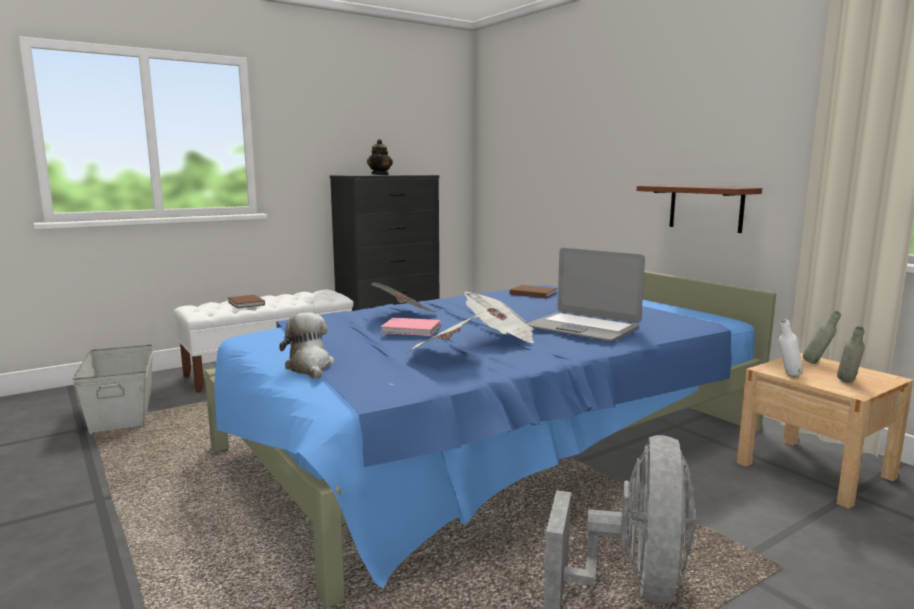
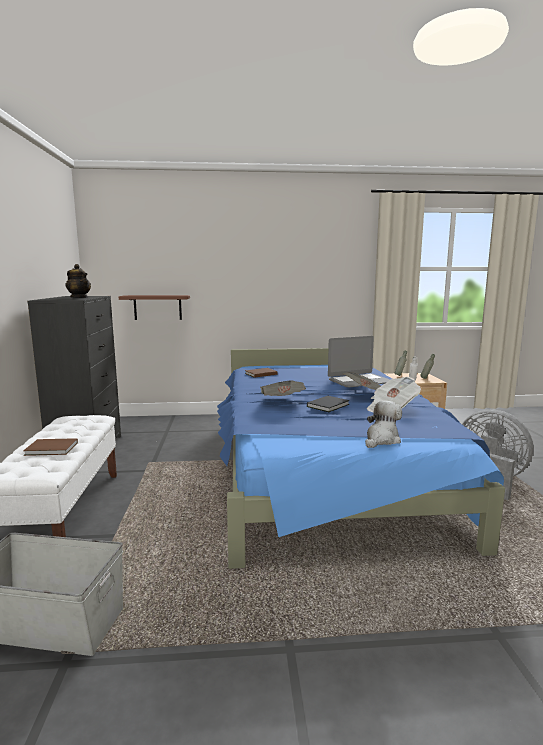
camera: 60 degrees left, 0 degrees up
(310, 368) = (381, 440): plush toy -> plush toy turned 120 degrees clockwise
(412, 330) = (329, 405): pink book -> black book
(706, 208) = (312, 309): brown shelf -> brown shelf (157, 307)

